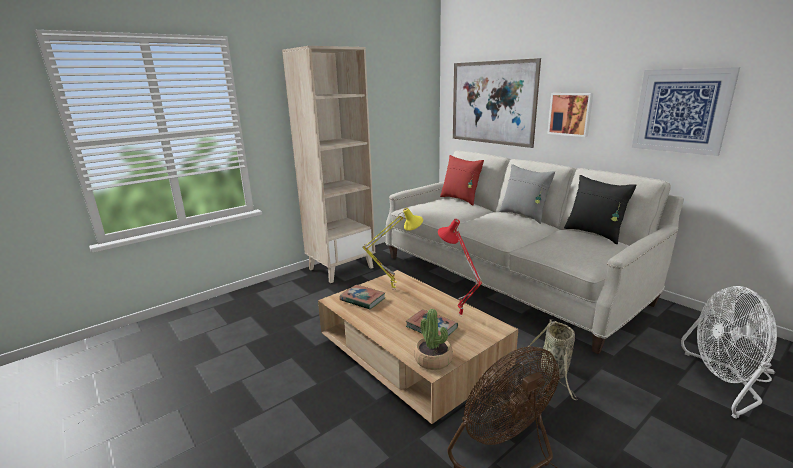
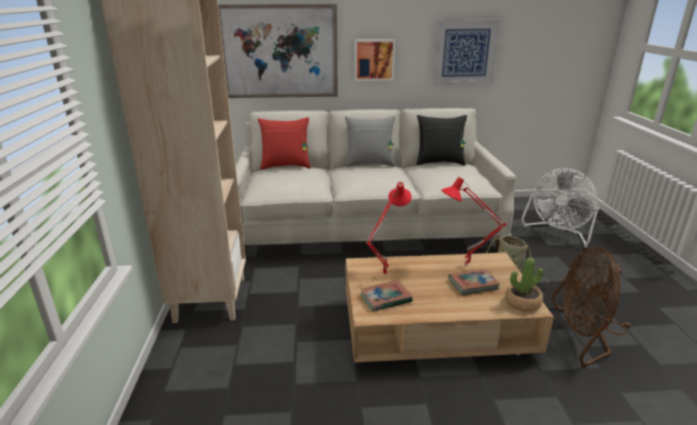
camera: 55 degrees left, 5 degrees up
(394, 288) = (383, 274): yellow table lamp -> red table lamp

